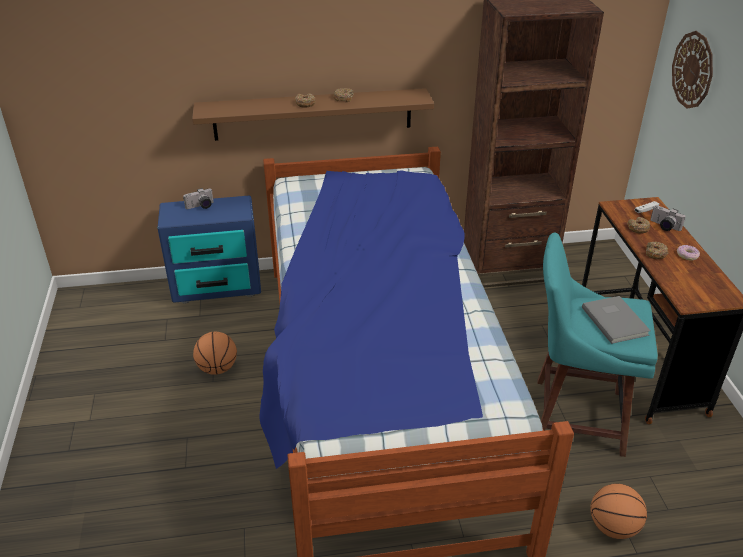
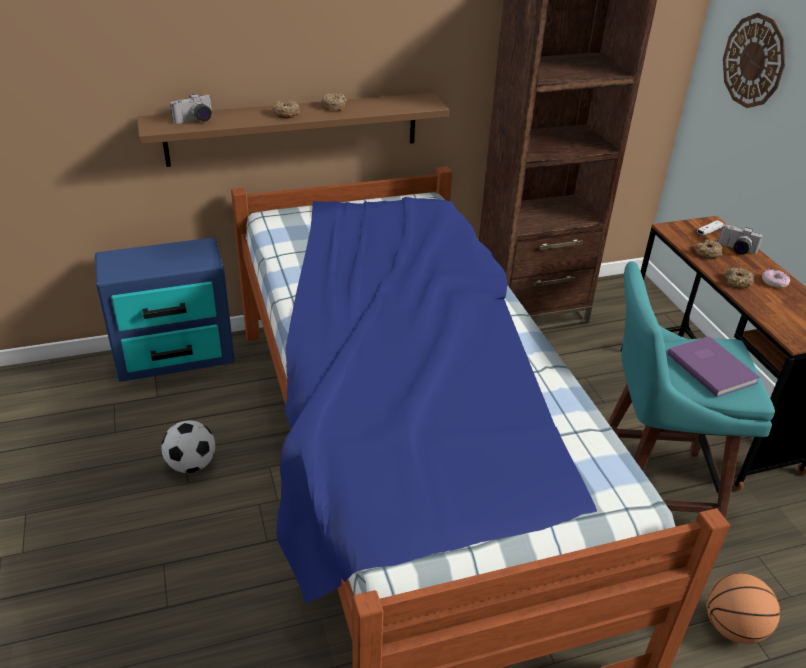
camera: 10 degrees left, 0 degrees up
(200, 207) = (151, 254): camera -> camera (195, 120)
(217, 368) = (191, 465): basketball -> football
(615, 320) = (712, 367): grey book -> purple book

